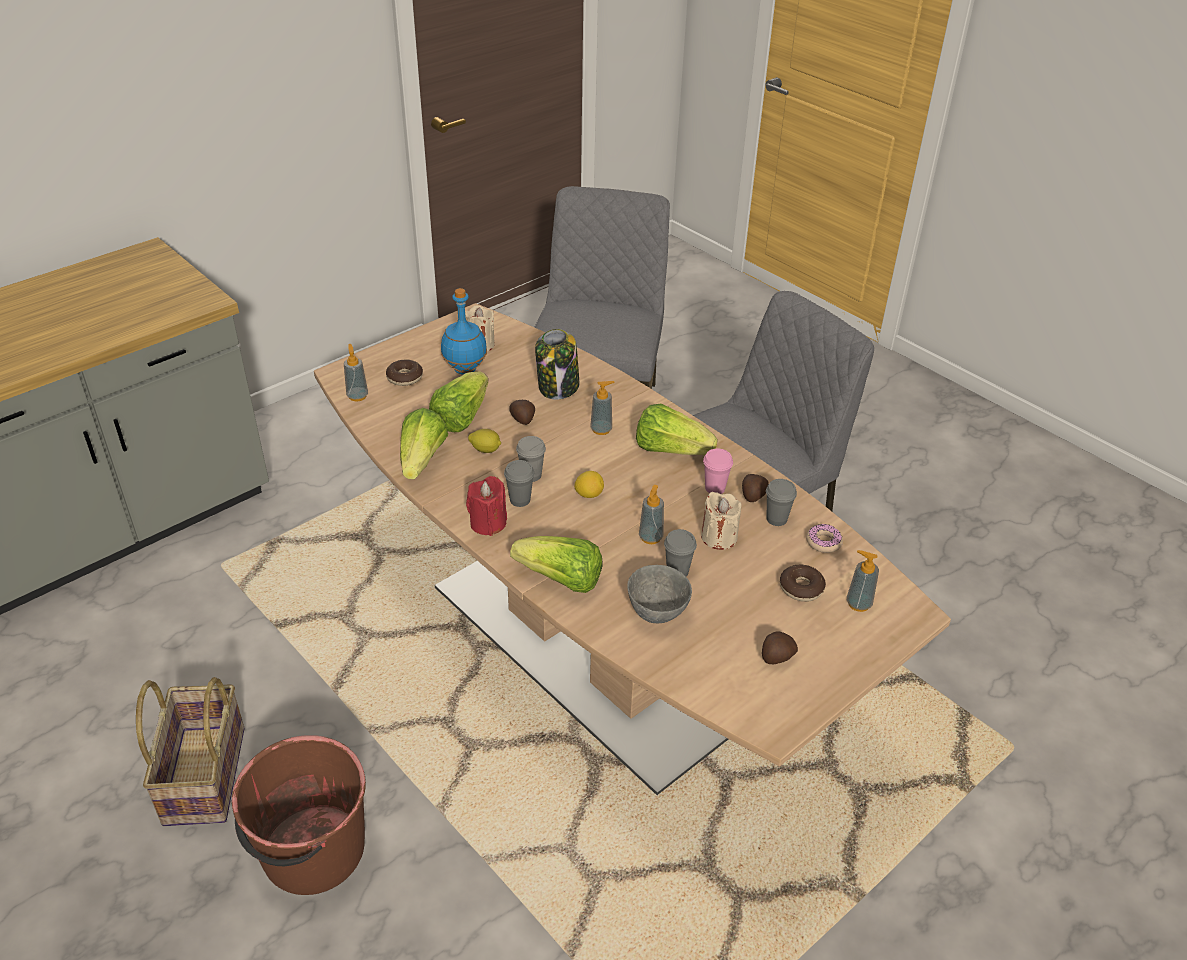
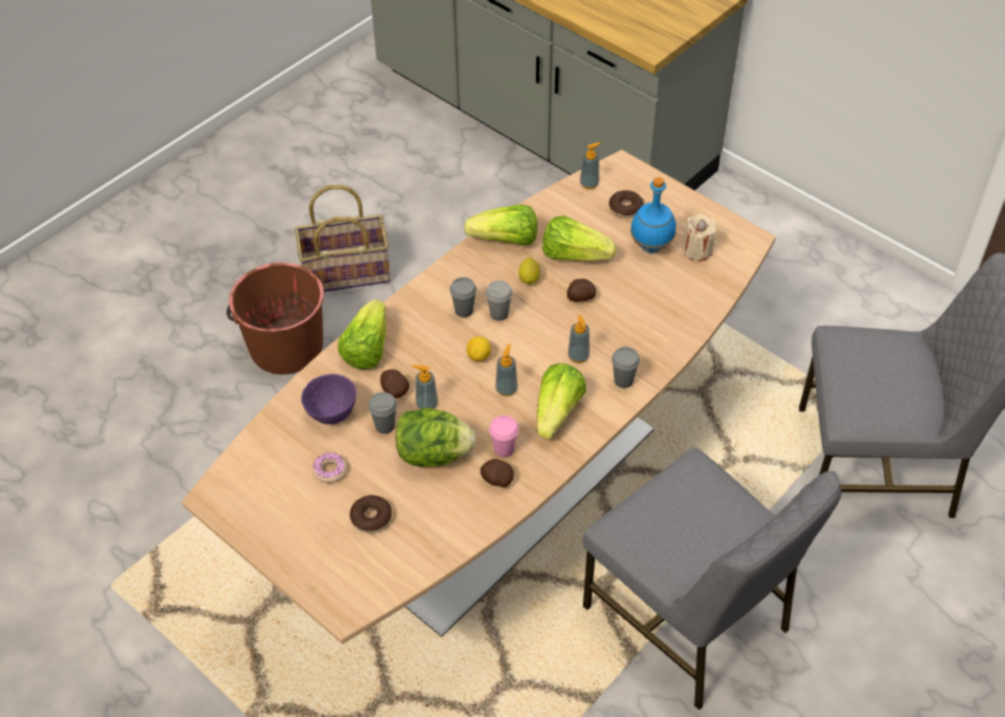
camera: 85 degrees right, 10 degrees up
(488, 523) = (431, 294): red candle -> none
(558, 387) = (640, 317): jar -> none
(657, 613) = (333, 415): grey bowl -> purple bowl
(719, 537) = (433, 454): beige candle -> lettuce
(776, 519) = (465, 499): grey cup -> grey cup (623, 381)
(776, 657) = (286, 498): potato -> potato (394, 390)
(823, 542) = (436, 538): donut -> donut (330, 471)
(858, 604) = (354, 562): soap dispenser -> soap dispenser (506, 389)

